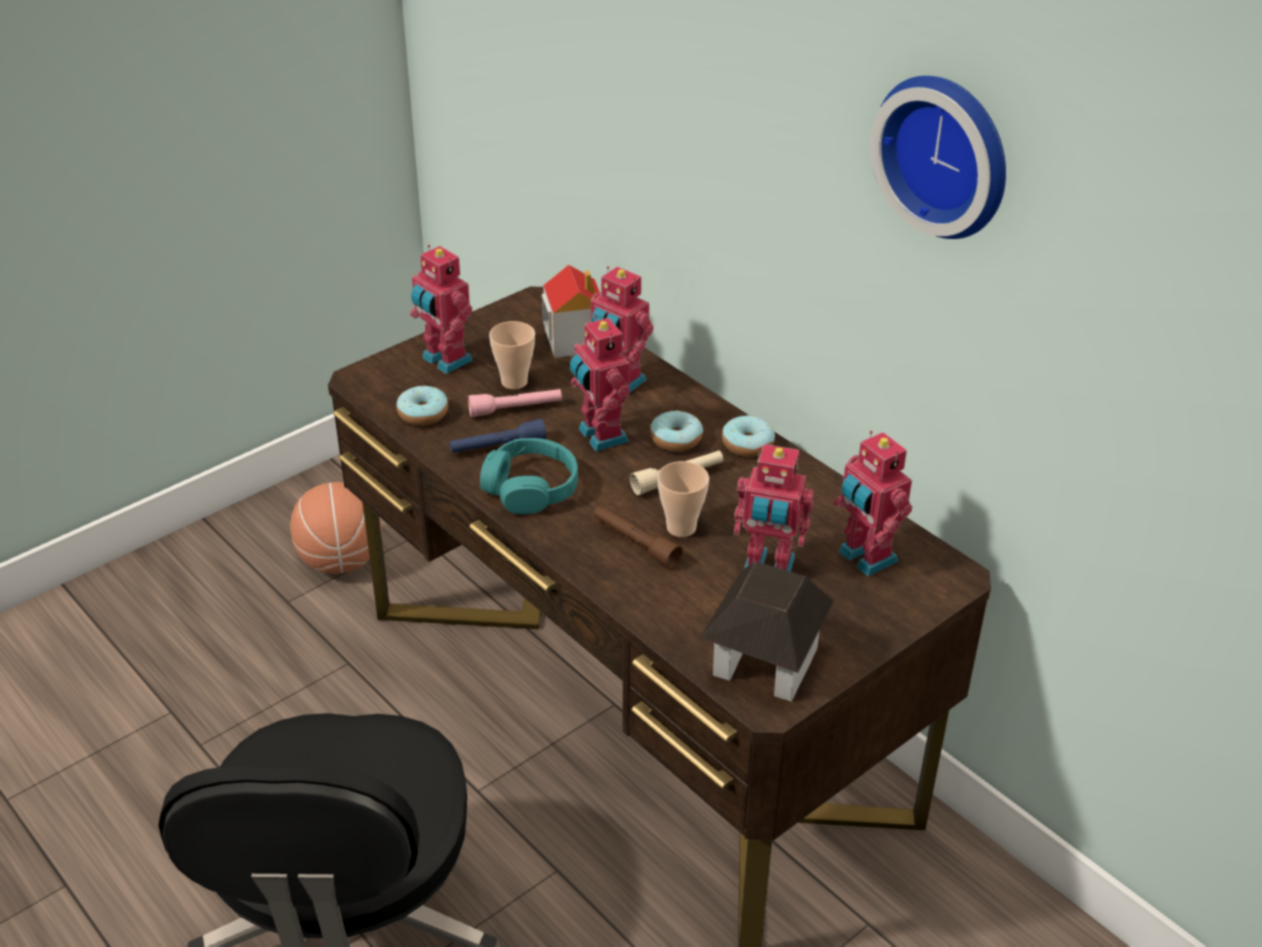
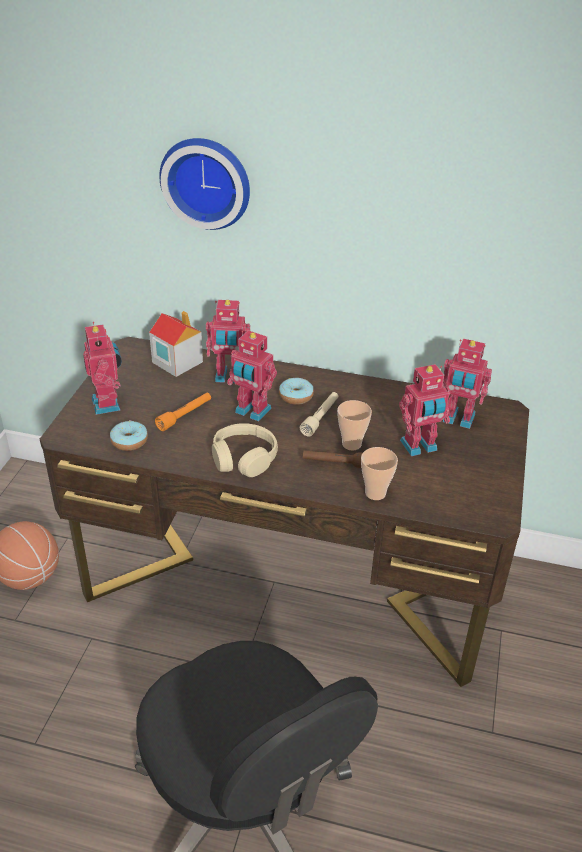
camera: 35 degrees left, 0 degrees up
(444, 360) = (108, 404): toy robot -> toy robot turned 120 degrees counterclockwise
(498, 447) = (198, 442): blue flashlight -> none
(514, 382) = (167, 400): cup -> cup (375, 493)
(515, 409) = (185, 416): pink flashlight -> orange flashlight
(530, 488) = (244, 458): turquoise headphones -> beige headphones
(747, 444) = (336, 384): donut -> none
(764, 663) = (472, 498): toy house -> none
(947, 153) = (474, 155): wall clock -> wall clock (207, 181)

